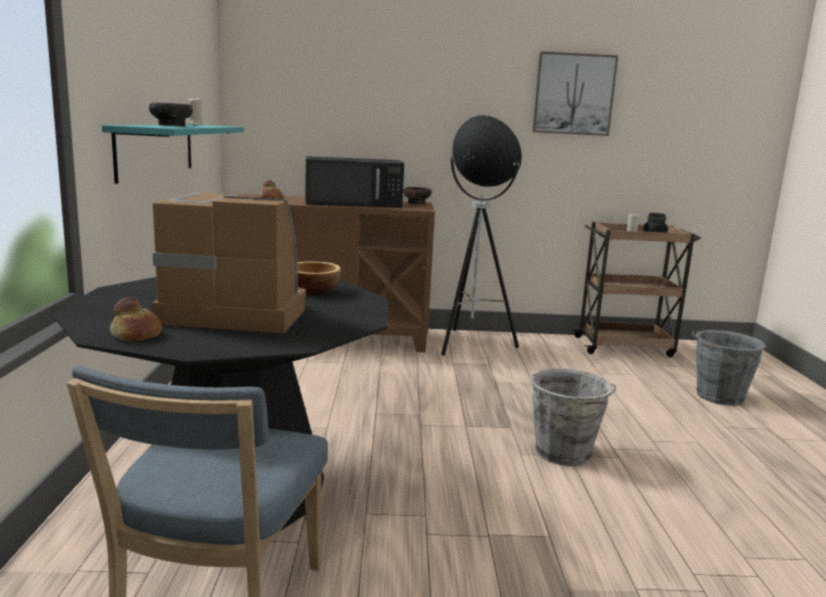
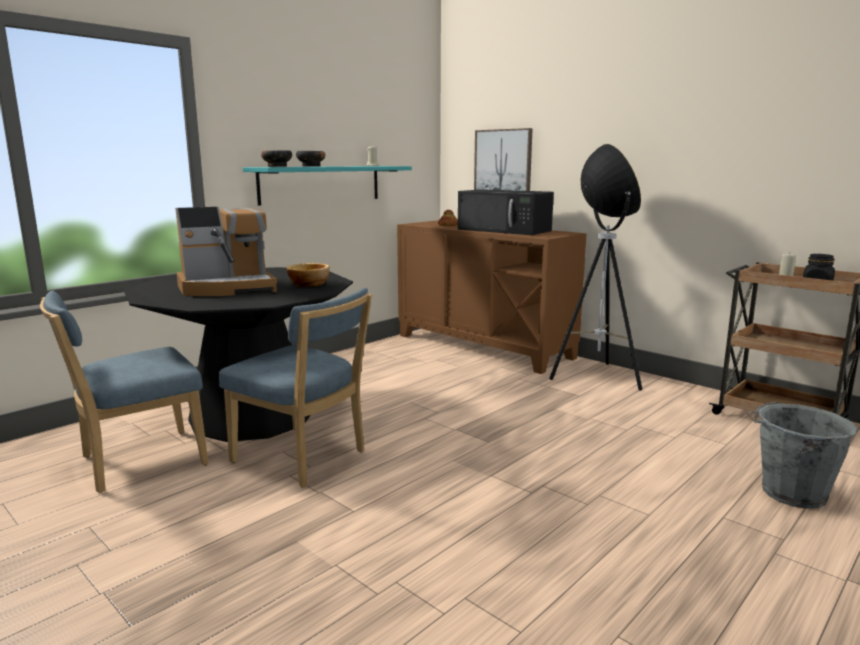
camera: 45 degrees right, 0 degrees up
(137, 335) = (154, 290): bread -> none
(234, 312) = (228, 288): coffee machine -> coffee machine turned 105 degrees clockwise
(402, 510) = (303, 458): none -> blue chair
(416, 203) = (566, 232): bowl -> bowl (277, 166)
(563, 454) = (488, 472): grey bucket -> none
(573, 94) = (741, 112): picture -> picture (503, 164)

